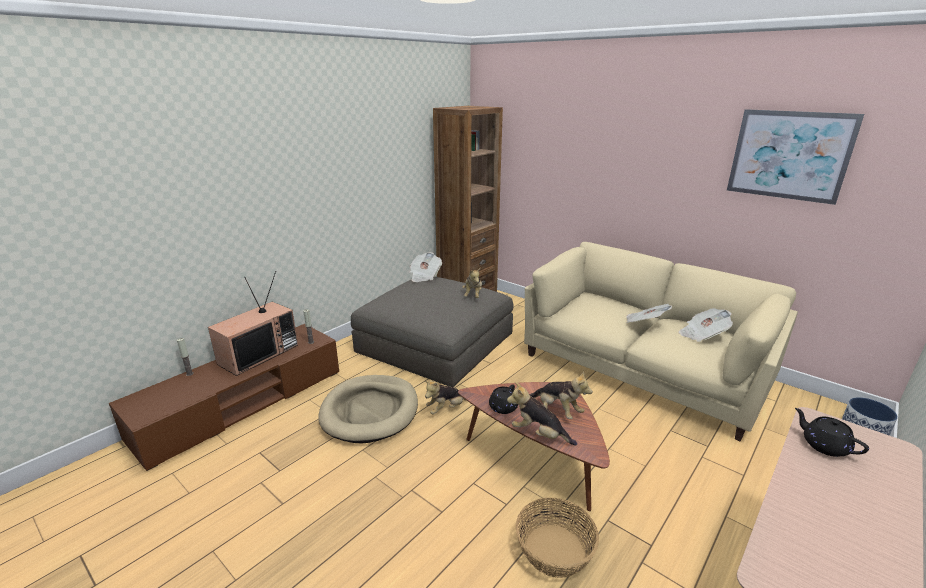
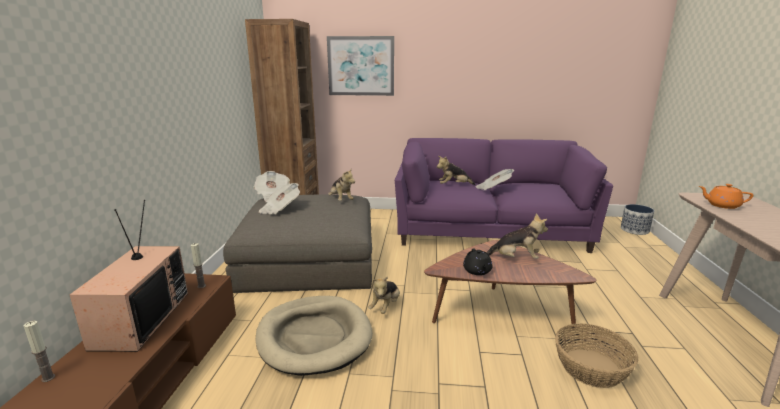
camera: 35 degrees left, 5 degrees down
(539, 434) = (528, 278): plush toy -> plush toy (454, 186)
(642, 369) = (489, 230): beige sofa -> purple sofa
(702, 335) = (536, 186): newspaper -> newspaper (280, 209)
(789, 155) = (555, 47): picture -> picture (361, 66)
(824, 445) = (722, 205): black teapot -> orange teapot

